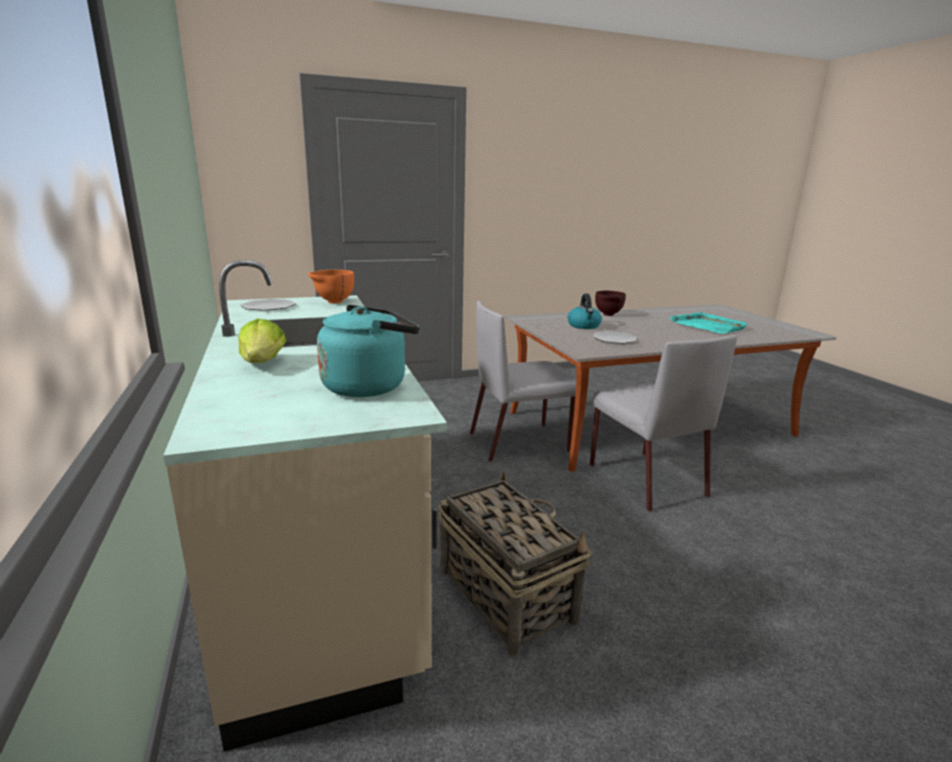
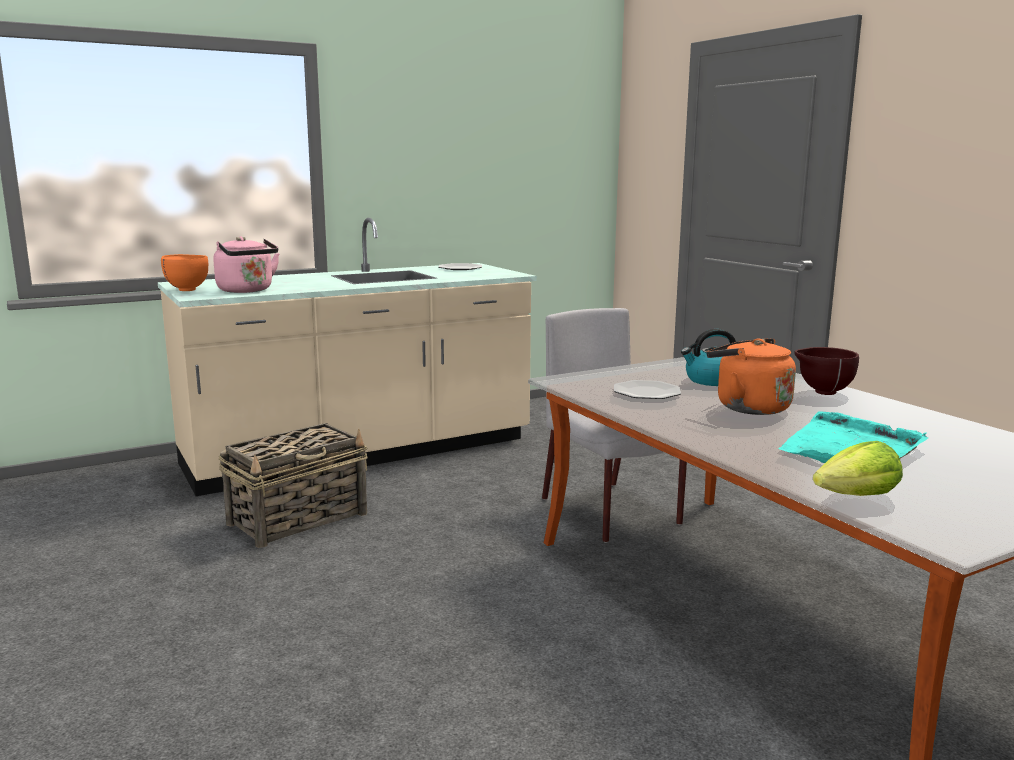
camera: 80 degrees right, 5 degrees down
(263, 363) = (296, 278): lettuce -> lettuce (857, 497)
(333, 302) = (493, 274): orange bowl -> orange bowl (186, 290)
(369, 386) = (247, 291): turquoise kettle -> pink kettle
(643, 328) = (747, 407): none -> orange kettle
(644, 479) = (551, 593): grey chair -> none

